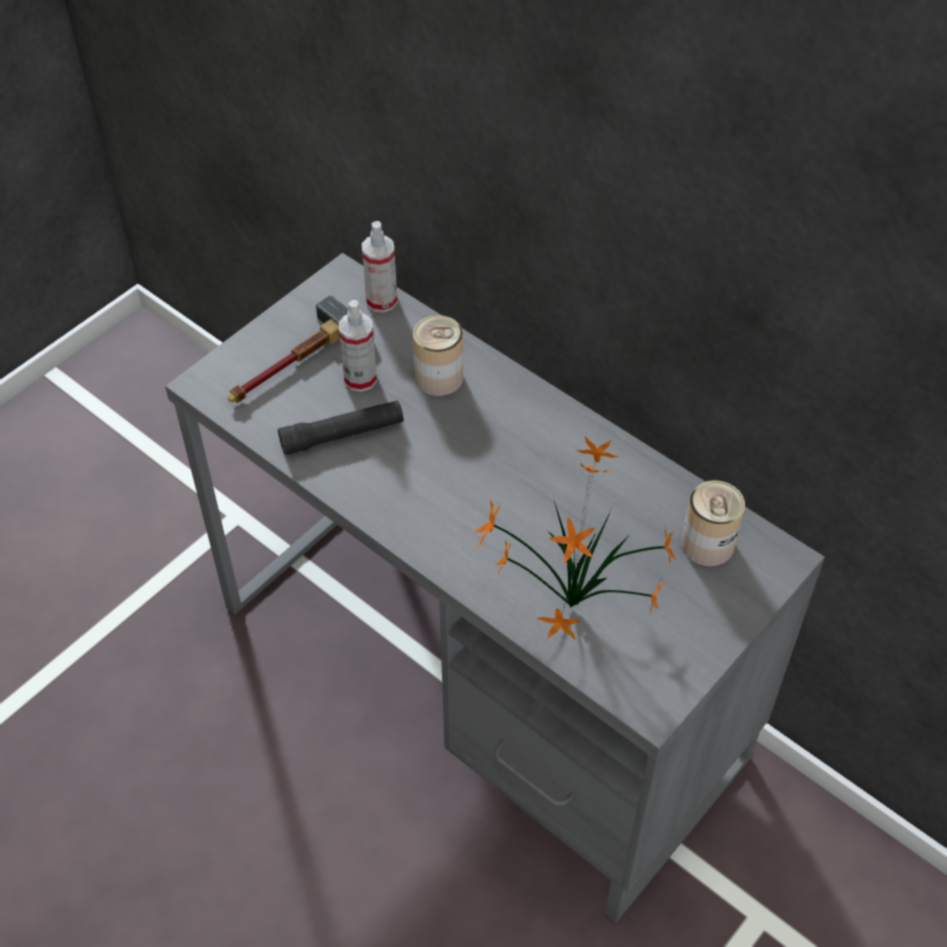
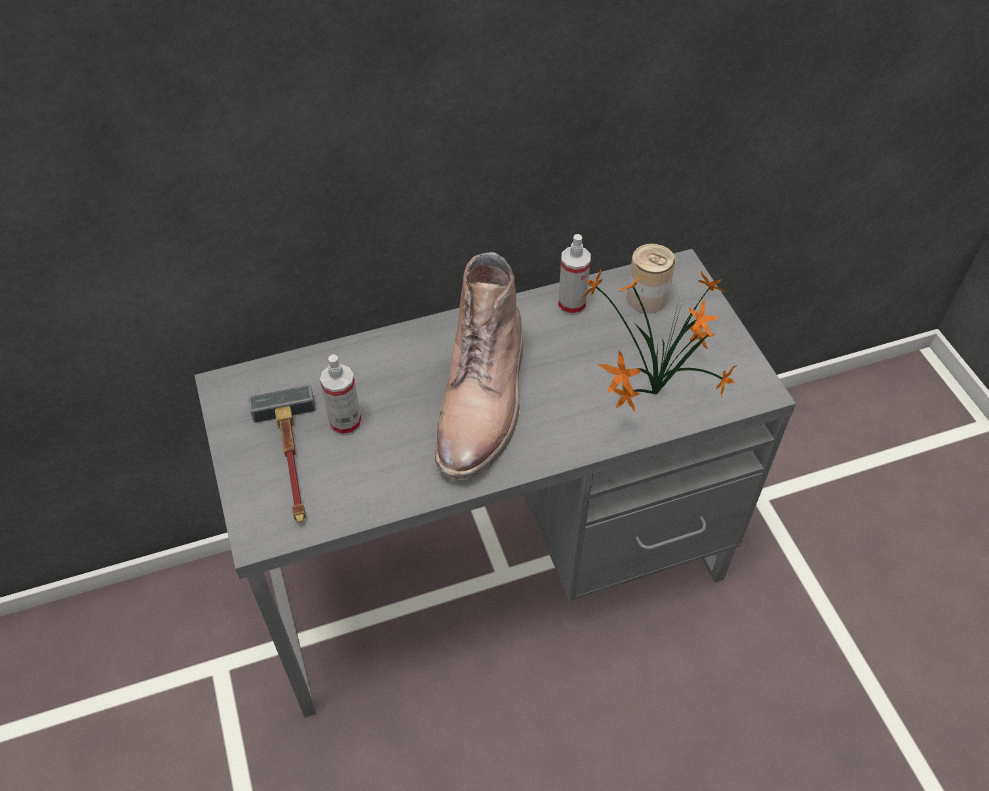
camera: 60 degrees left, 0 degrees up
(342, 435) = (395, 460): black flashlight -> none
(381, 301) = (273, 372): spray bottle -> spray bottle (571, 304)
(439, 377) = (385, 372): can -> none
(456, 468) = (483, 403): none -> brown boot

